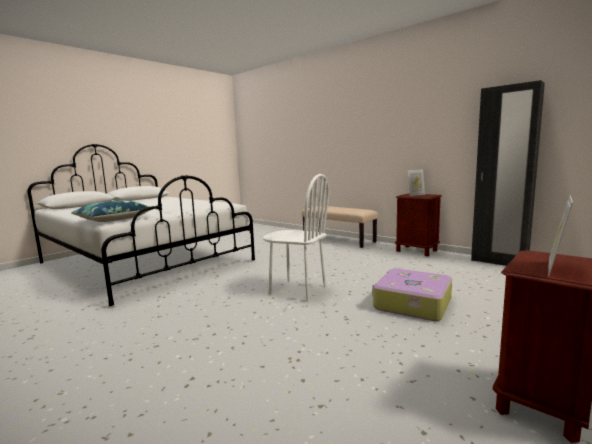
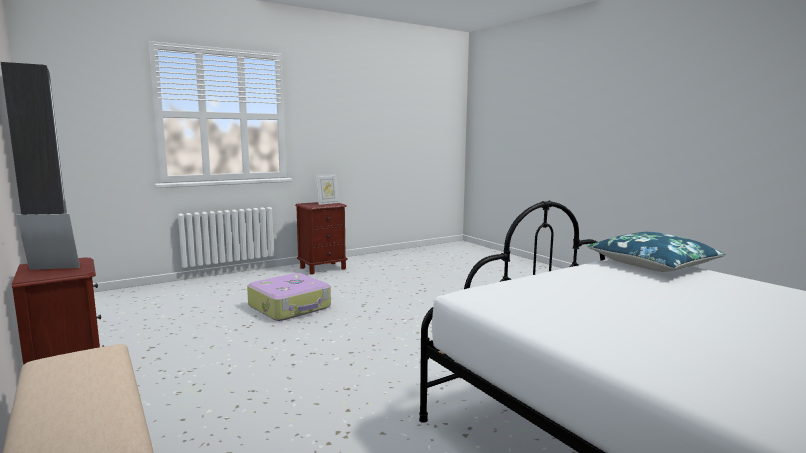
camera: 165 degrees left, 0 degrees up
(297, 290) = (382, 337): white chair -> none

